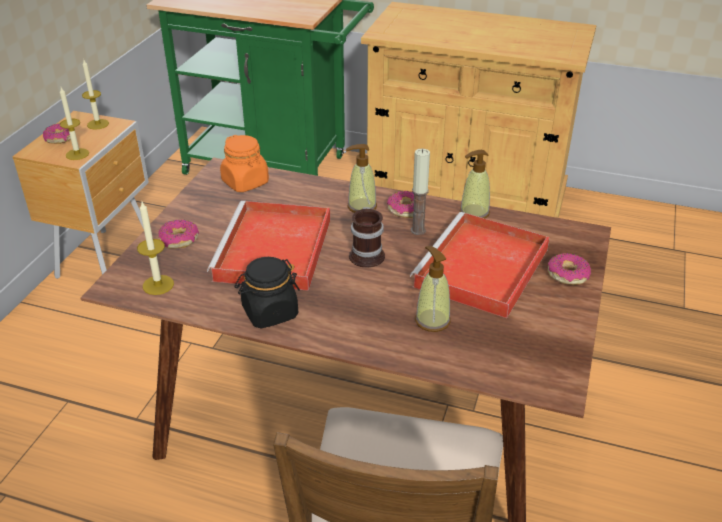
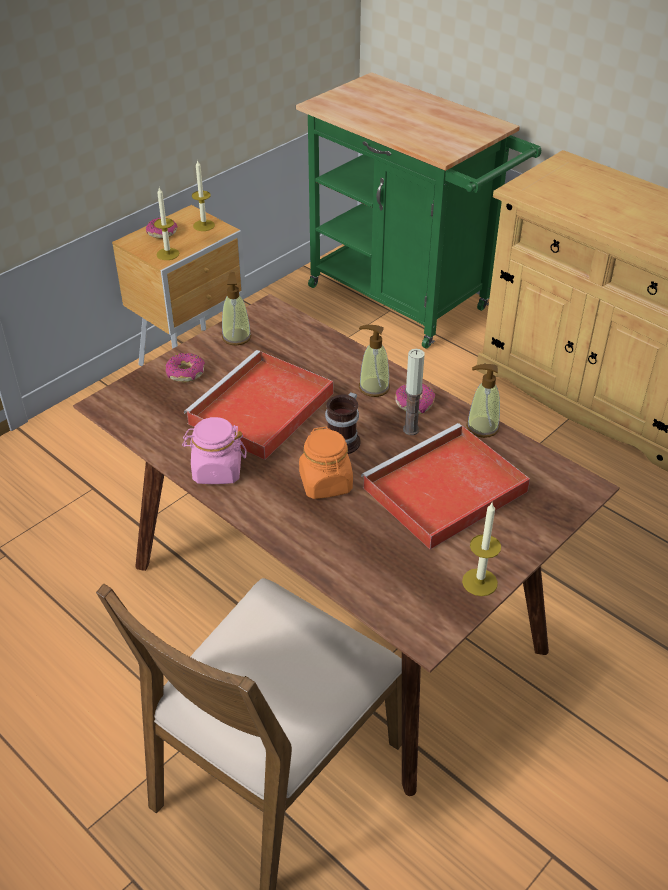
camera: 25 degrees right, 5 degrees up
(158, 285) = (141, 413): candle -> candle (479, 582)
(245, 182) = (281, 330): orange jar -> orange jar (326, 483)
(269, 312) = (217, 470): black jar -> pink jar
(432, 320) = (356, 527): soap dispenser -> soap dispenser (236, 337)
(567, 275) = (528, 525): donut -> none

